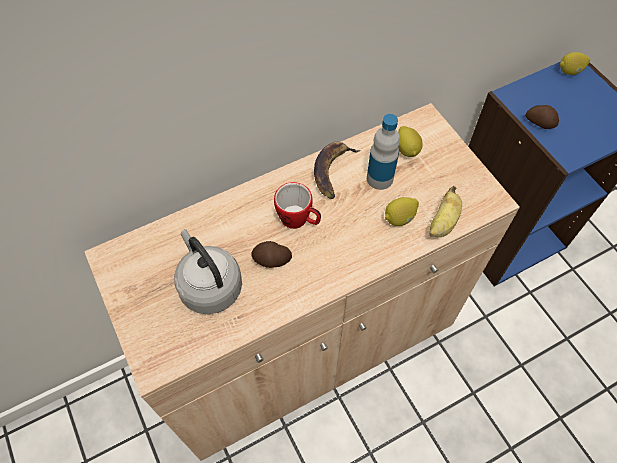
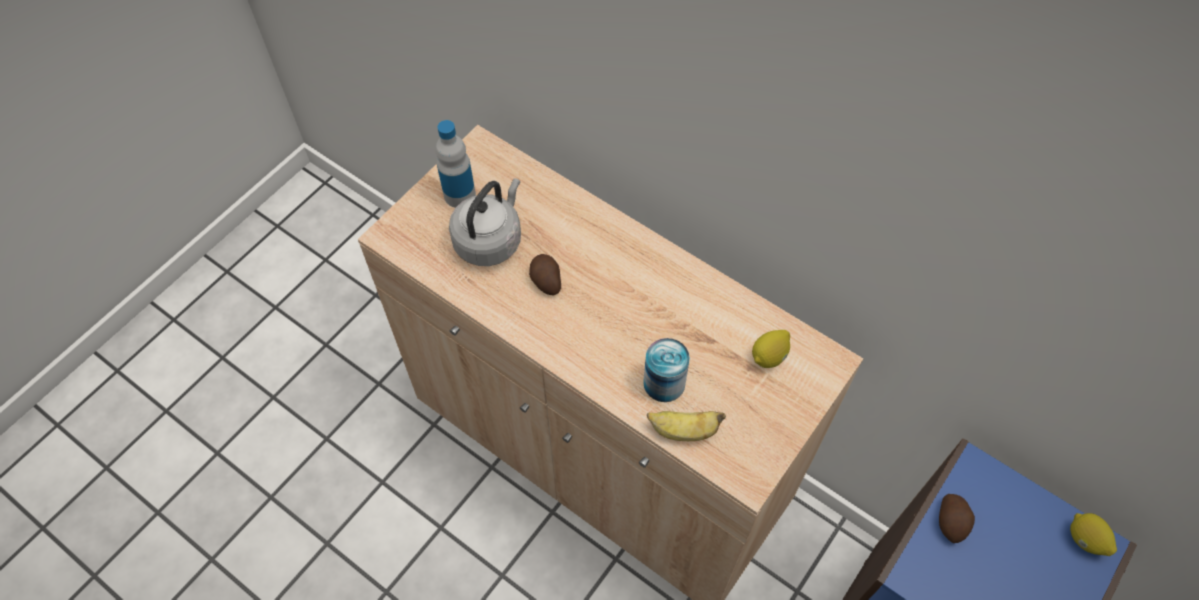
camera: 65 degrees right, 0 degrees up
(299, 220) = (607, 285): mug -> none
(332, 170) = (691, 291): banana -> none
(379, 178) = (709, 342): bottle -> bottle (459, 195)
(399, 218) = (664, 383): lemon -> can

